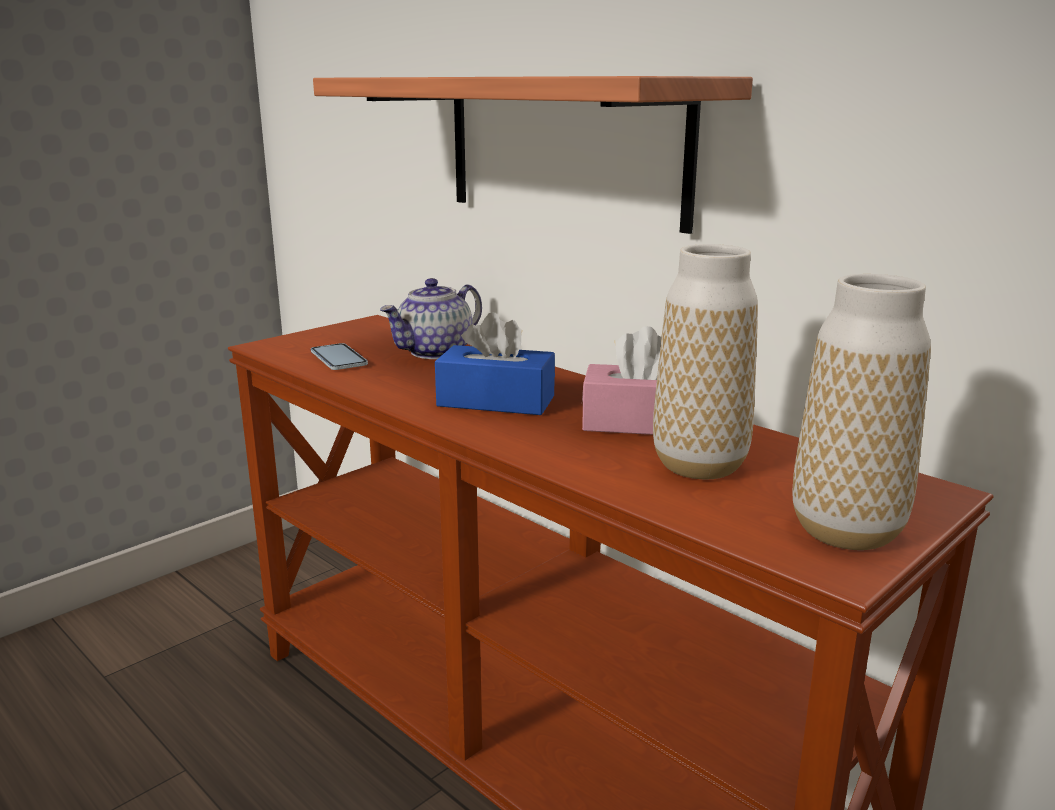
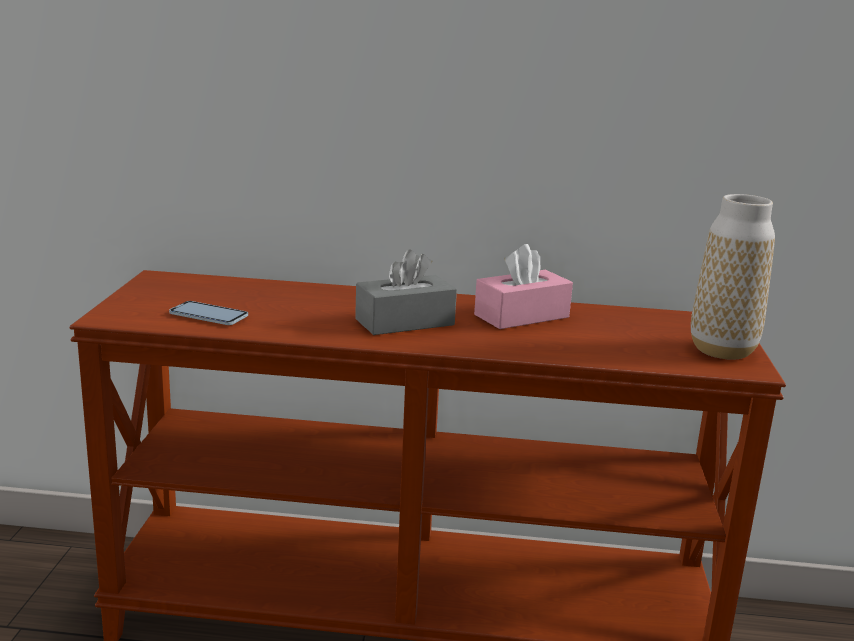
camera: 40 degrees left, 0 degrees up
(435, 352) = (276, 294): teapot -> none
(496, 401) = (404, 322): blue tissue box -> grey tissue box
(563, 148) = (387, 107): shelf -> none
(699, 465) = (600, 334): vase -> none

